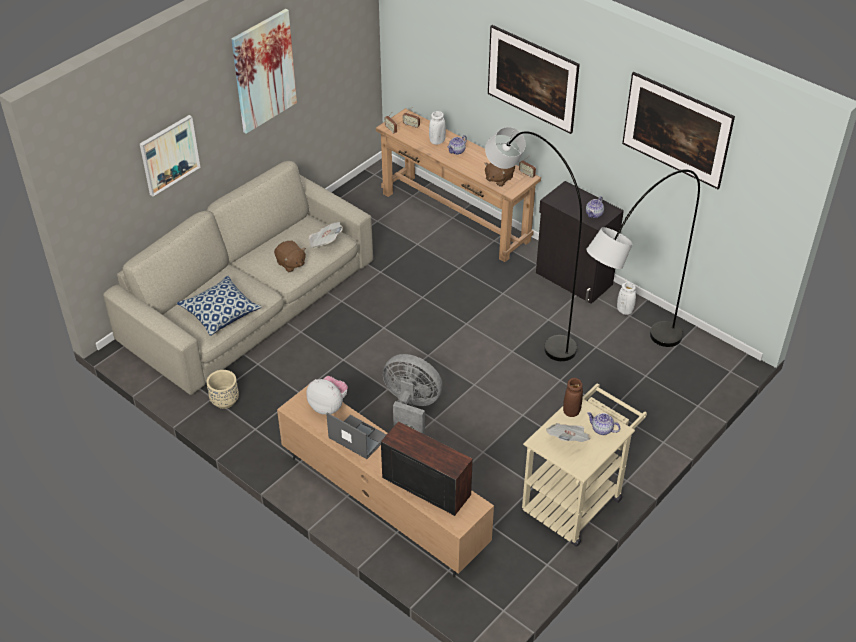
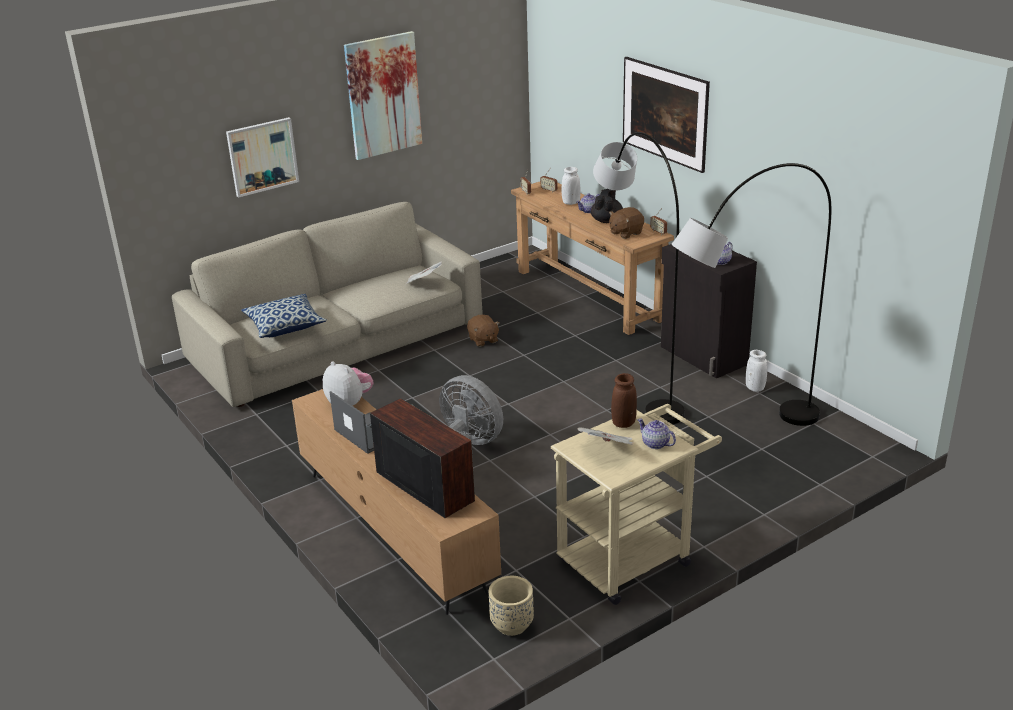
camera: 15 degrees right, 15 degrees down
(224, 401) = (267, 418): beige planter -> beige planter (511, 625)
(290, 264) = (379, 295): brown plush toy -> brown plush toy (483, 340)
(477, 163) = (607, 220): none -> black teapot
(673, 147) = (808, 166): picture -> none

